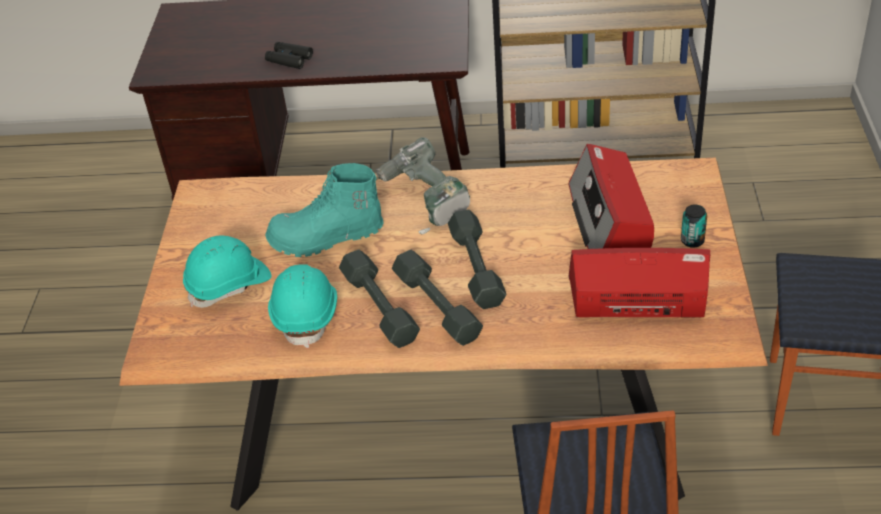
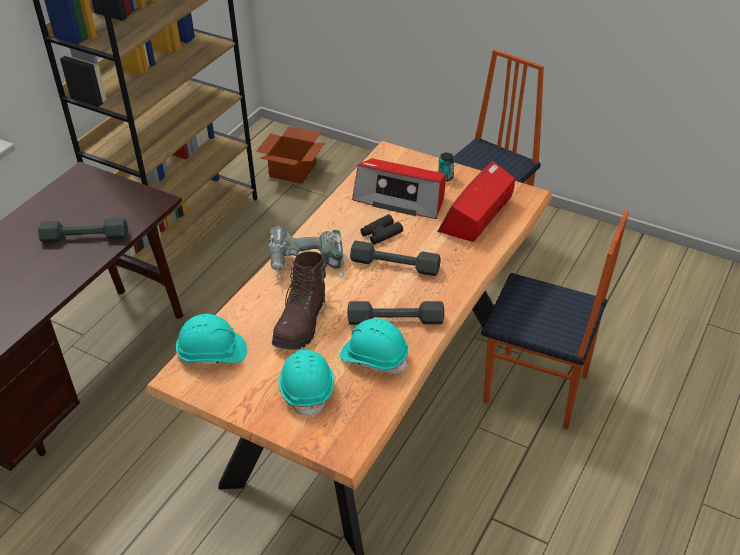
camera: 65 degrees left, 0 degrees up
(242, 199) = (212, 354): none -> turquoise hard hat
(289, 59) = (54, 277): black binoculars -> black binoculars (381, 234)
(326, 238) = (302, 323): turquoise boot -> brown boot
(437, 306) = (416, 294): grey dumbbell -> grey dumbbell (85, 237)
(782, 170) = (294, 170): none -> cardboard box

